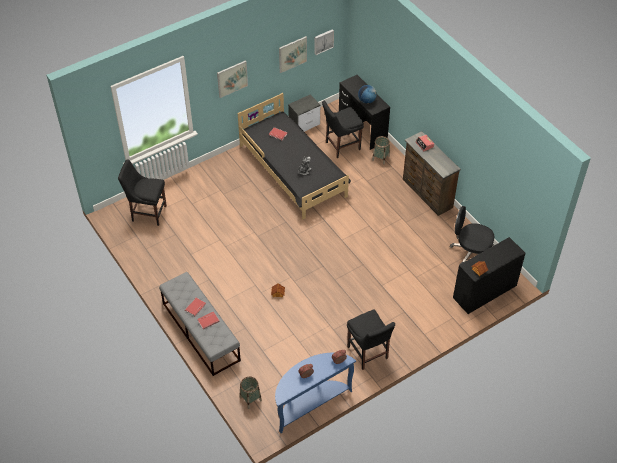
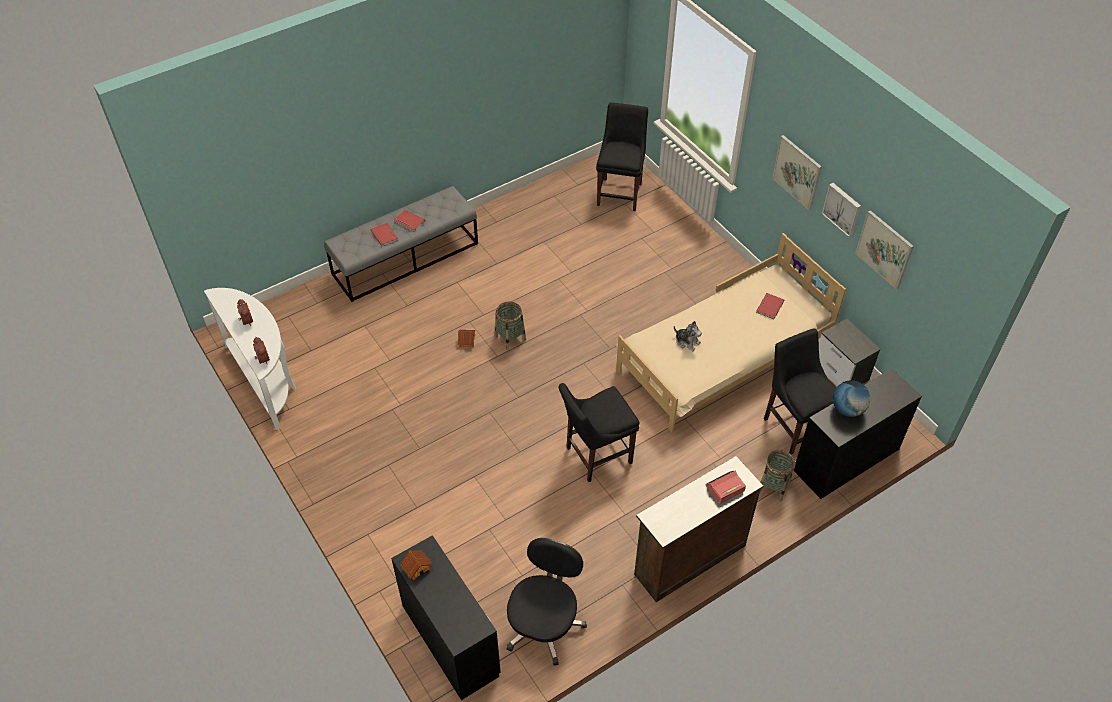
camera: 90 degrees right, 0 degrees up
(250, 399) = (287, 314): basket -> basket (510, 338)
(293, 171) = (723, 357): black bed -> beige bed
(310, 403) = (266, 380): blue console table -> white console table
(323, 41) = (935, 293): picture -> picture (842, 209)
(368, 354) = (339, 453): black chair -> black chair (595, 456)

